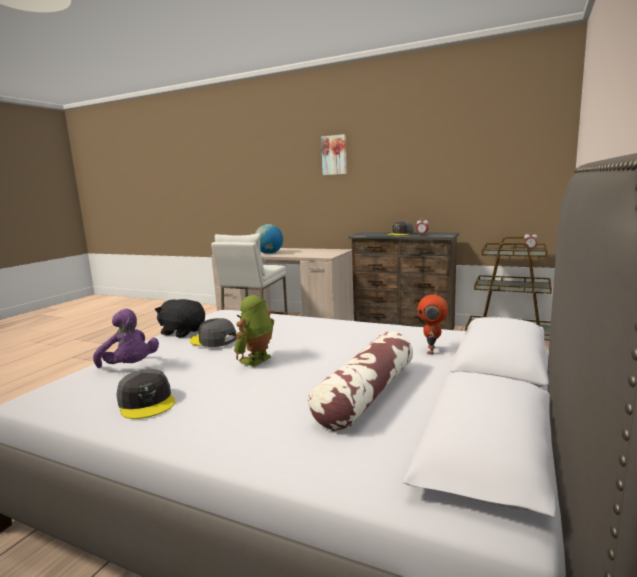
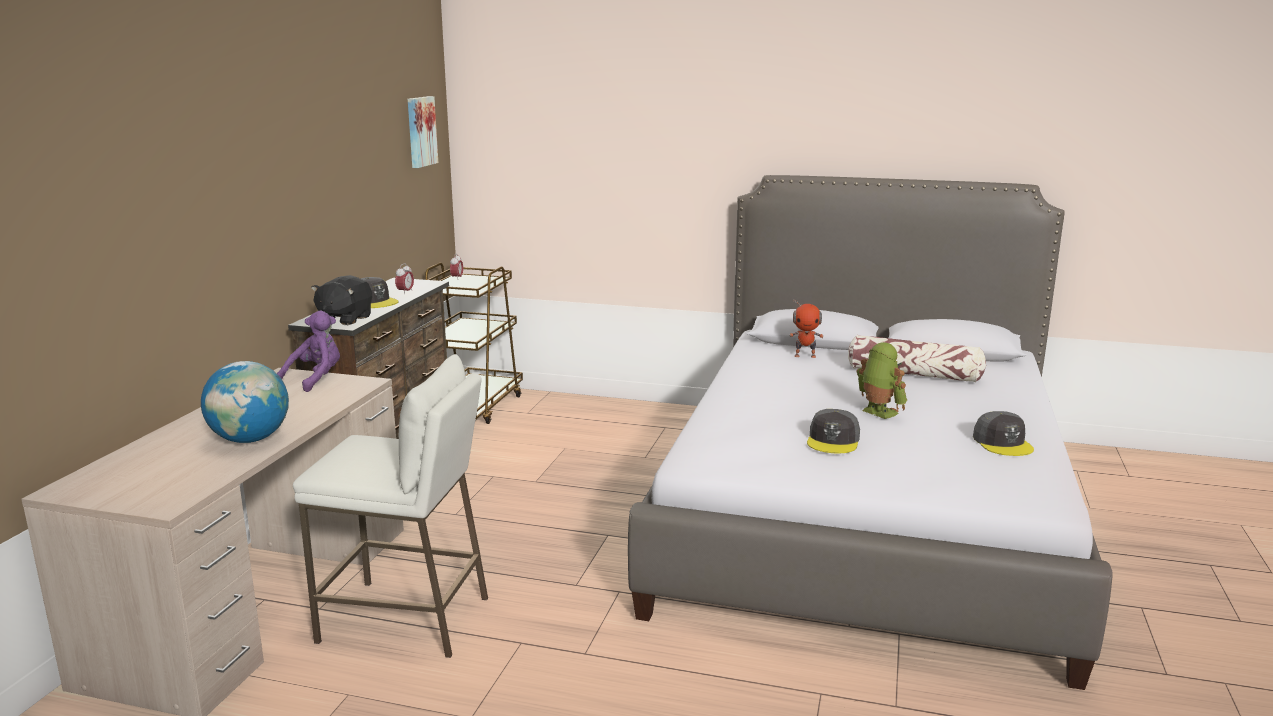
camera: 100 degrees left, 5 degrees up
(130, 367) = (942, 471): purple plush toy -> purple plush toy (316, 379)
(147, 402) = (1002, 443): grey cap -> grey cap turned 120 degrees clockwise
(182, 332) = (804, 469): black plush toy -> black plush toy (344, 319)
(257, 360) = (878, 413): toy robot -> toy robot turned 150 degrees counterclockwise
(334, 155) = (217, 159): picture -> picture (420, 131)

